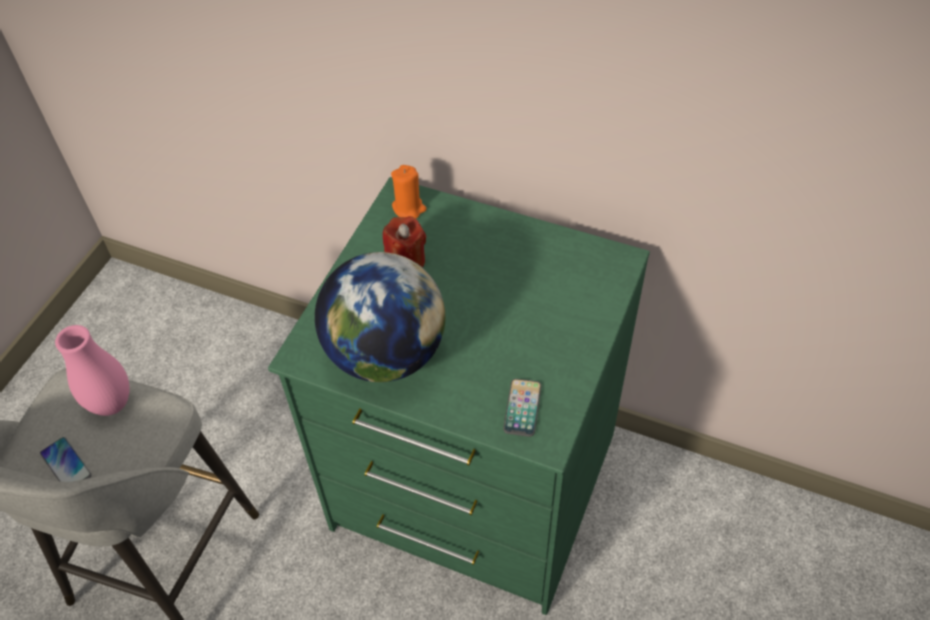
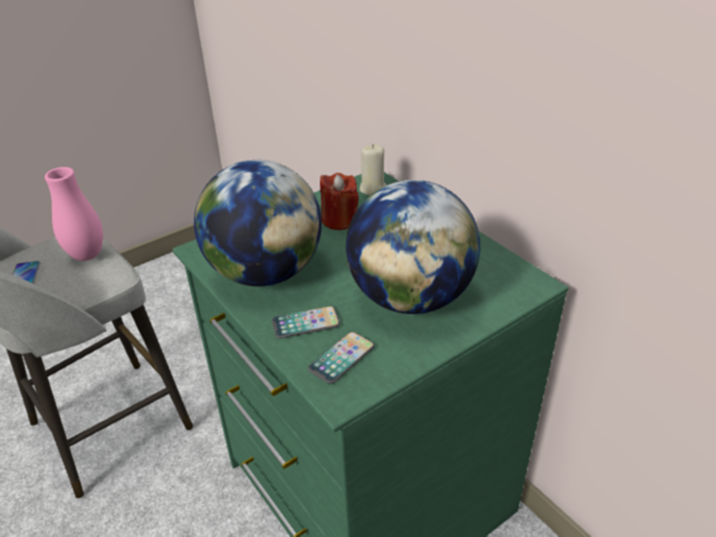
camera: 30 degrees right, 15 degrees down
(409, 208) = (373, 189): orange candle -> beige candle
(466, 389) = (305, 323): none -> phone
(534, 321) = (410, 298): none -> globe

